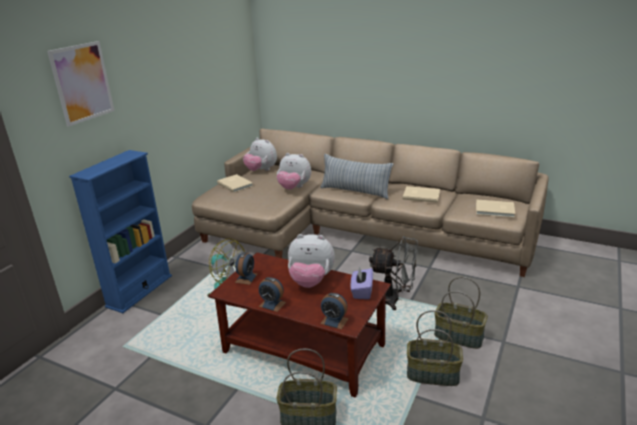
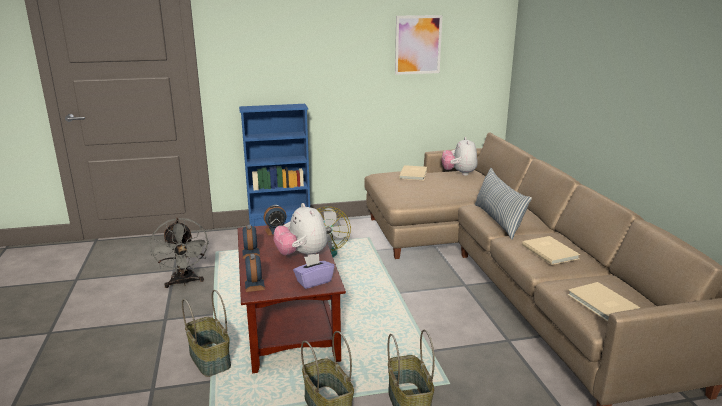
camera: 50 degrees right, 5 degrees down
(82, 83) = (272, 36): picture -> picture (418, 45)
(294, 188) = (451, 195): plush toy -> none
(394, 299) = (419, 340): grey fan -> grey fan (184, 282)

